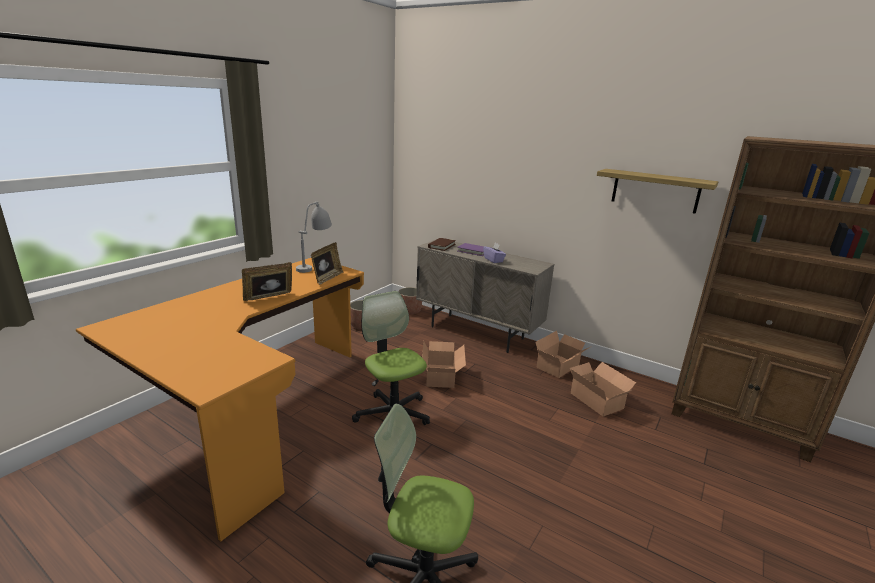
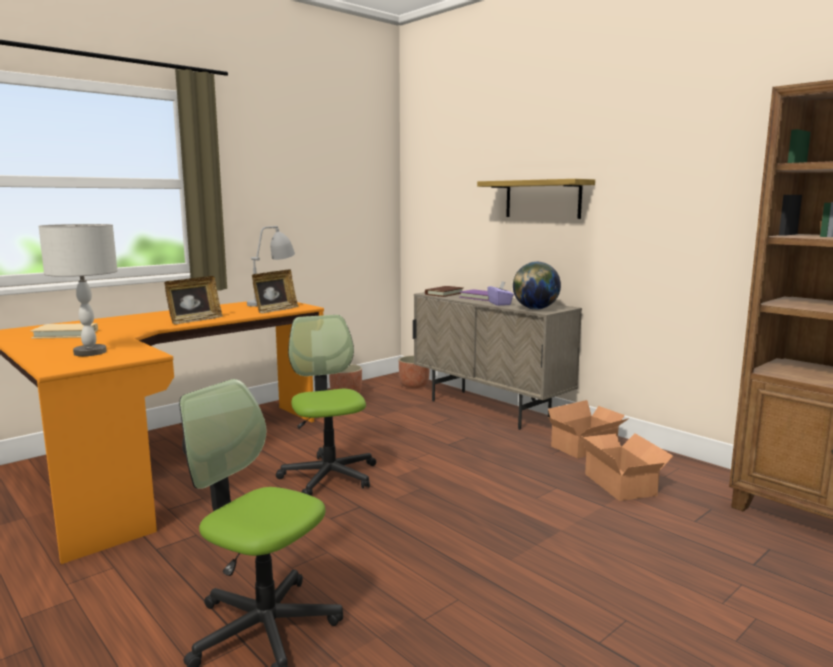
camera: 15 degrees right, 10 degrees down
(166, 329) = (65, 334): none -> beige book
(216, 359) = (90, 352): none -> grey table lamp
(269, 298) = (194, 320): picture frame -> picture frame turned 150 degrees clockwise
(442, 375) = (416, 445): cardboard box -> none
(524, 267) = (535, 309): none -> globe
(655, 191) = (698, 192): shelf -> shelf (542, 199)

